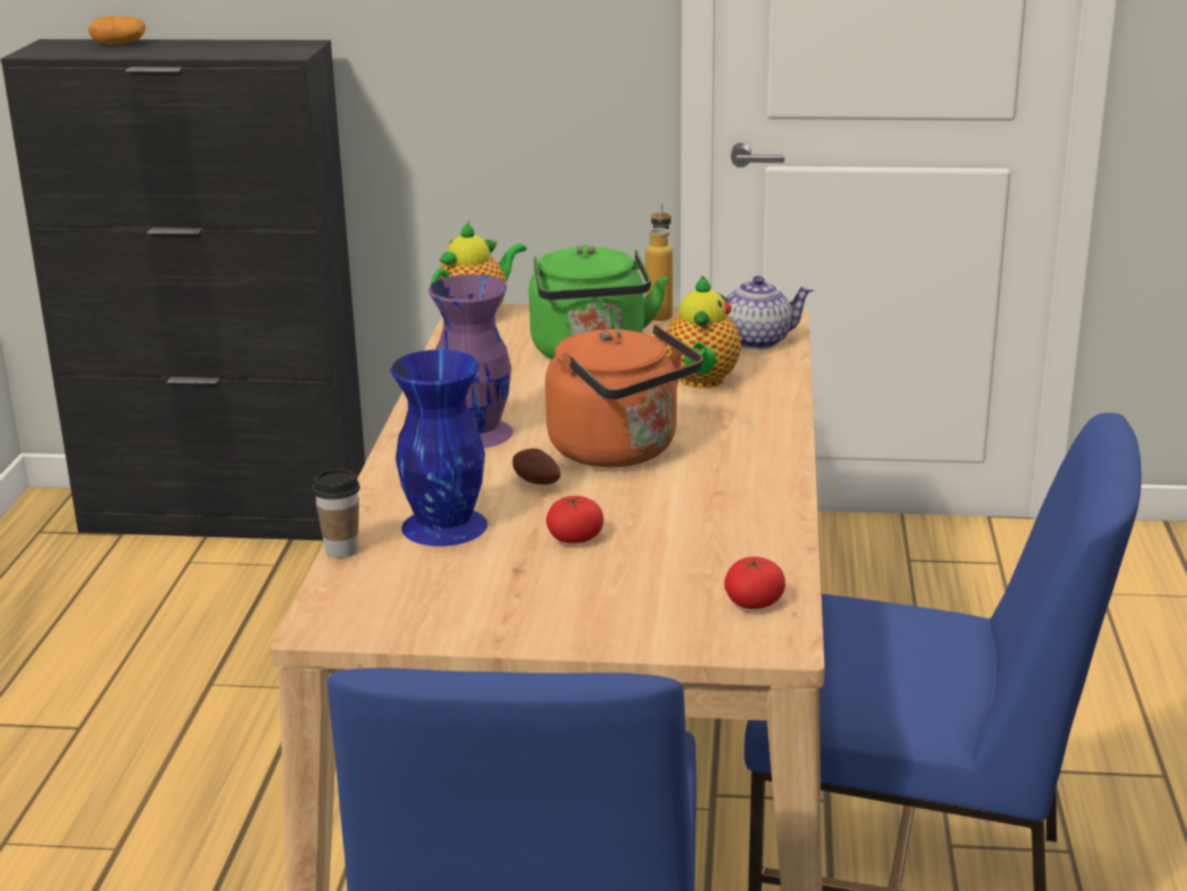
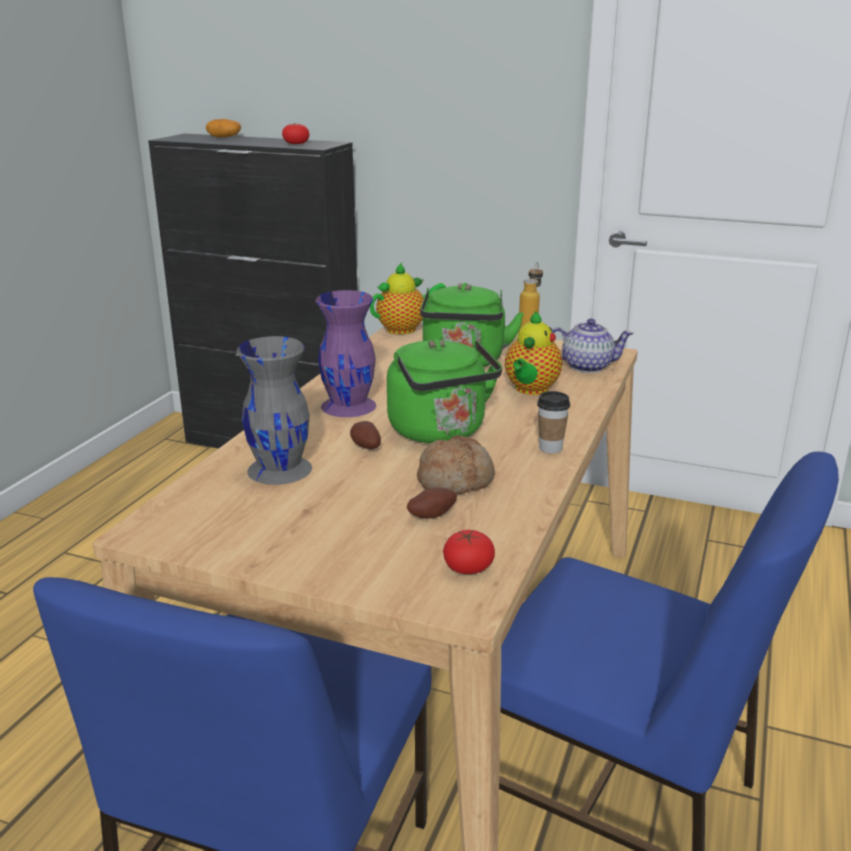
camera: 15 degrees right, 0 degrees up
(341, 550) = (197, 476): cup -> cup (550, 448)
(444, 525) = (280, 468): blue vase -> grey vase
(574, 538) = (365, 492): tomato -> tomato (296, 144)
(620, 451) = (440, 432): orange kettle -> green kettle
(673, 551) = (431, 515): none -> potato
(676, 507) = (455, 480): none -> bread

